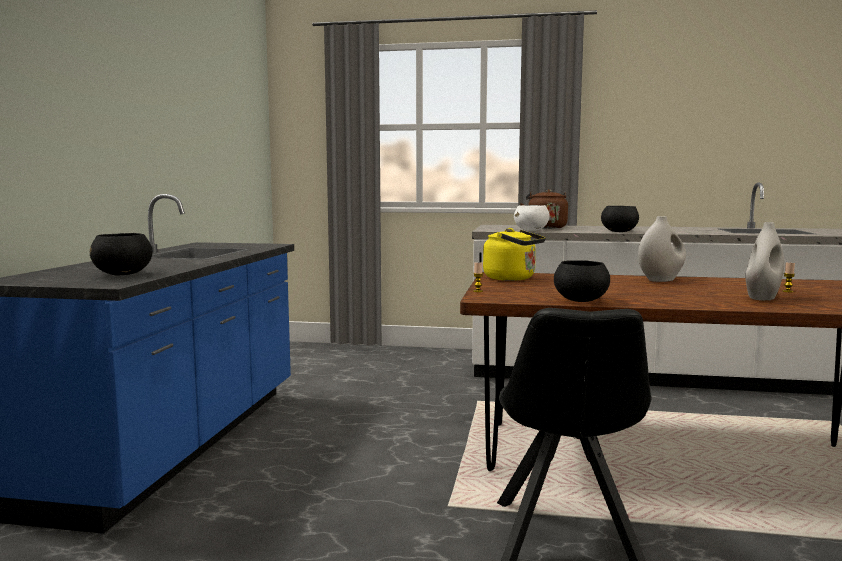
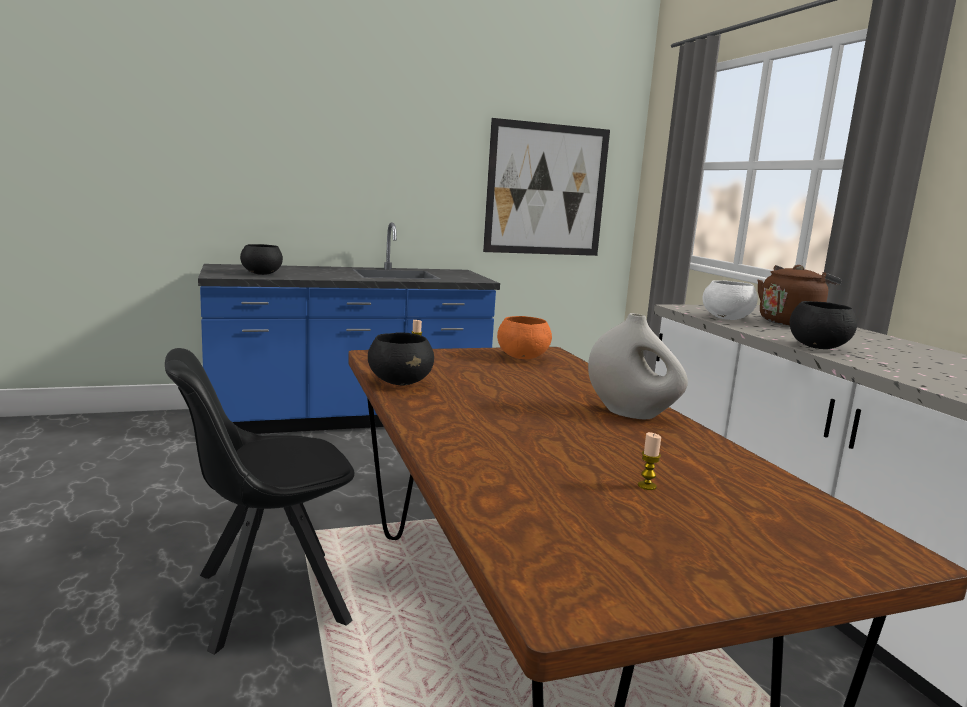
camera: 60 degrees right, 5 degrees up
(229, 152) = (546, 190): none -> picture
(512, 278) = (522, 357): yellow kettle -> orange bowl
(762, 298) = (542, 465): white vase -> none

